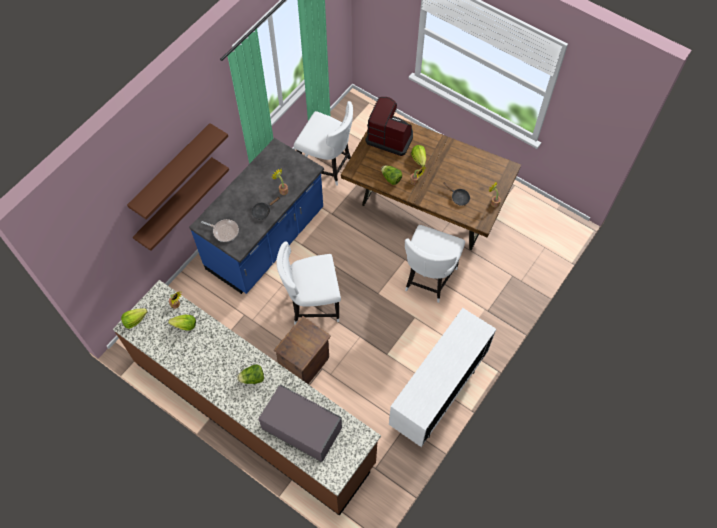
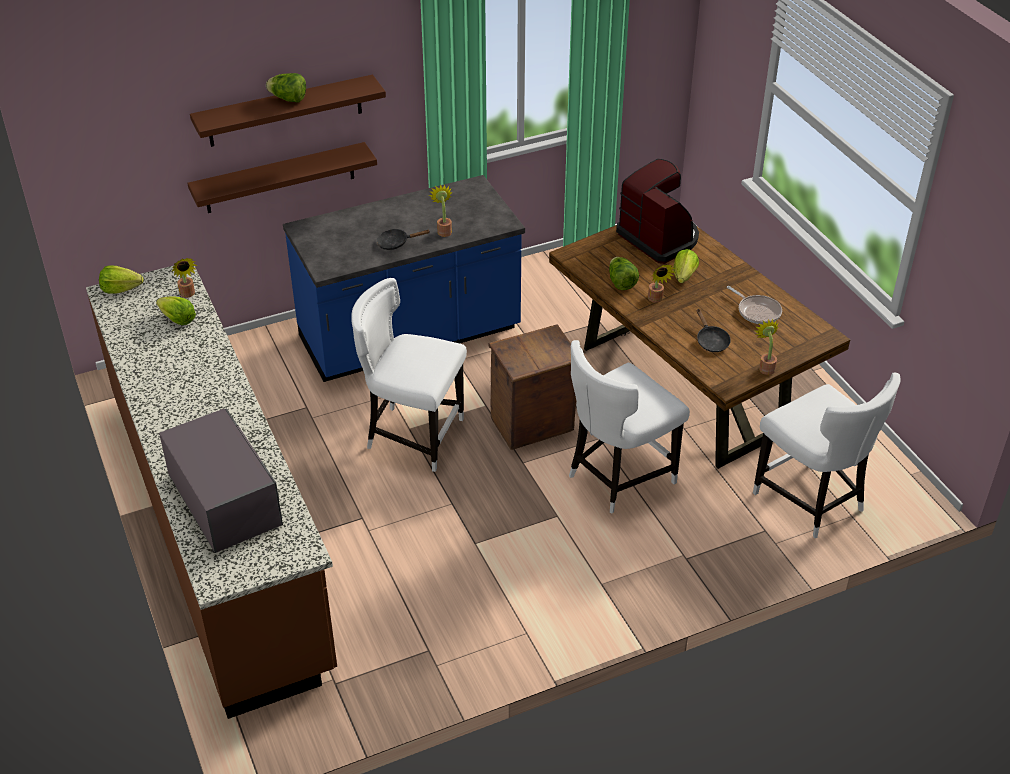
camera: 30 degrees right, 20 degrees down
(224, 231) = (324, 244): frying pan -> frying pan (757, 311)
(252, 378) = (210, 413): lettuce -> lettuce (288, 99)
(305, 365) = (341, 503): crate -> crate (533, 425)
(327, 166) = (568, 287): white chair -> white chair (811, 501)
(437, 395) = (513, 633): white cabinet -> none

